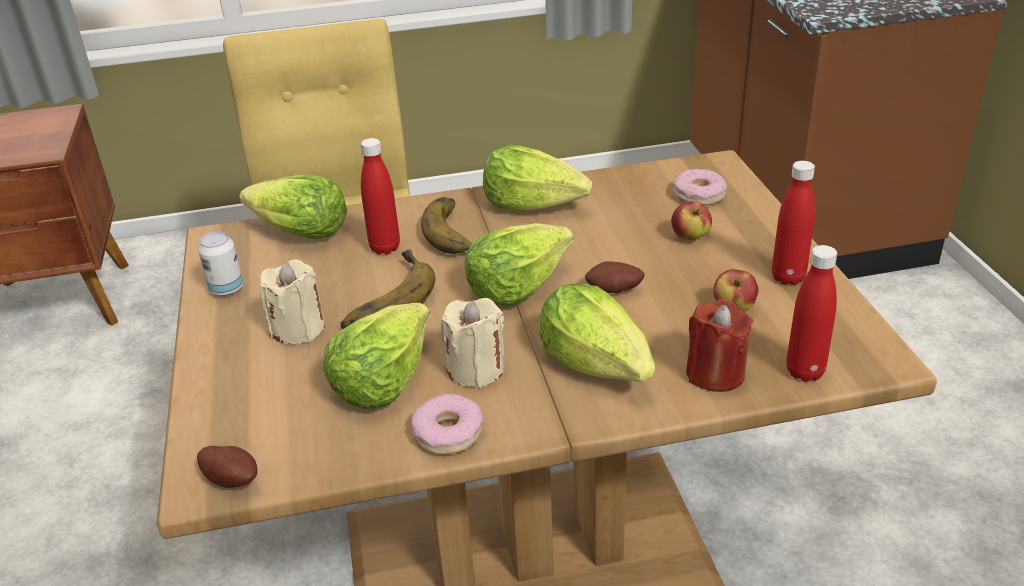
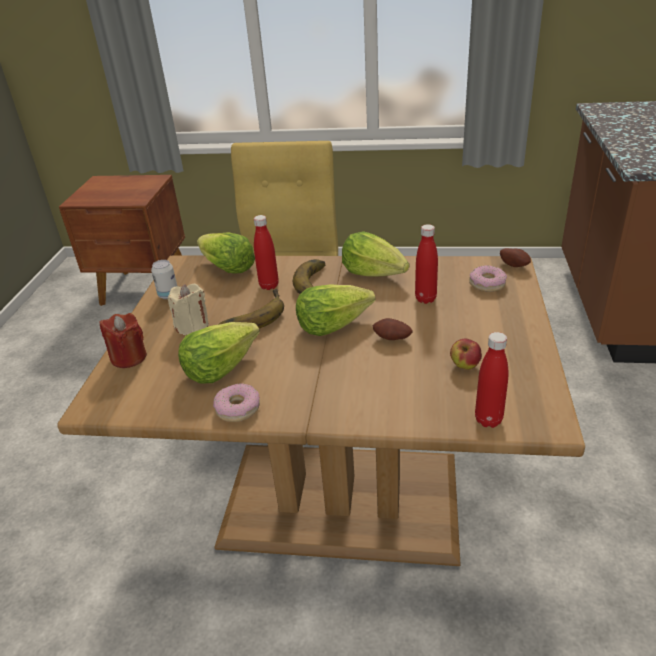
camera: 20 degrees right, 0 degrees up
(232, 479) = (107, 407): potato -> potato (514, 265)
(476, 369) = (277, 372): beige candle -> none
(597, 363) = (353, 384): lettuce -> none
(690, 237) = (464, 312): apple -> none
(715, 373) = (425, 407): red candle -> red candle (129, 357)
(788, 277) = (516, 352): red bottle -> red bottle (425, 299)

